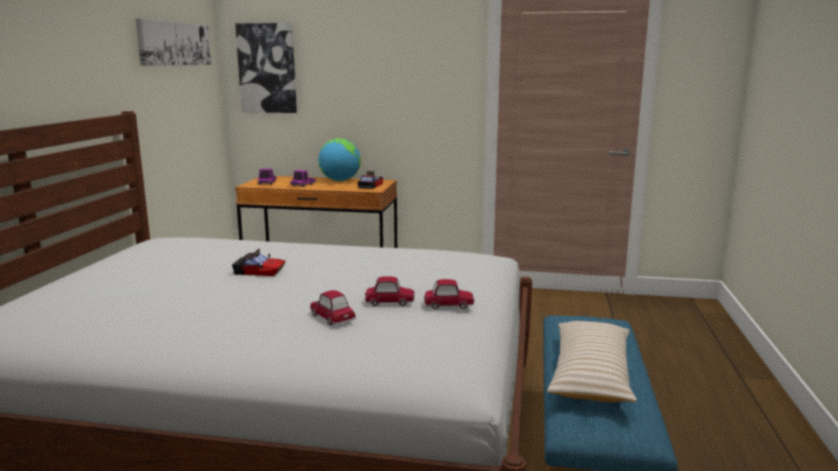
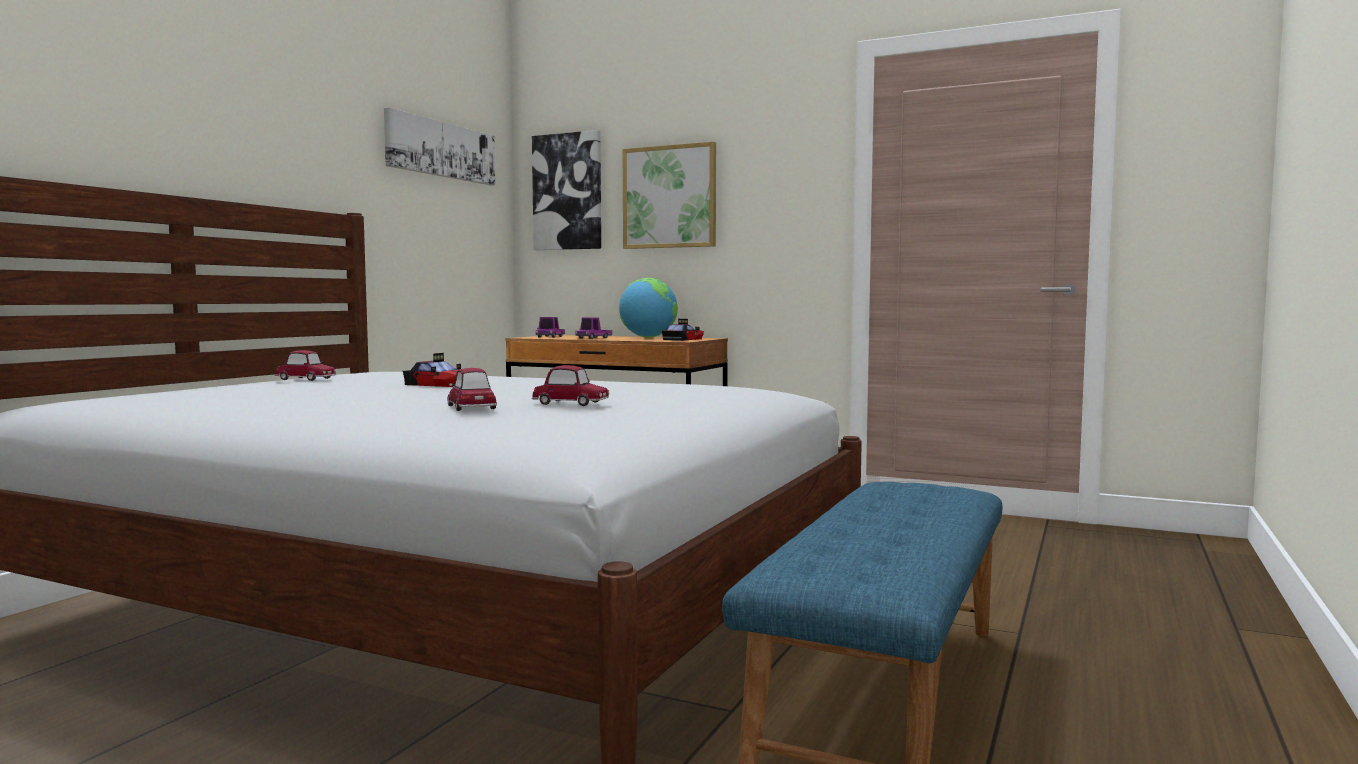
camera: 15 degrees right, 10 degrees down
(350, 77) = (670, 197): none -> picture
(448, 305) = (652, 409): toy car -> toy car (306, 379)
(591, 375) = (868, 529): beige pillow -> none

